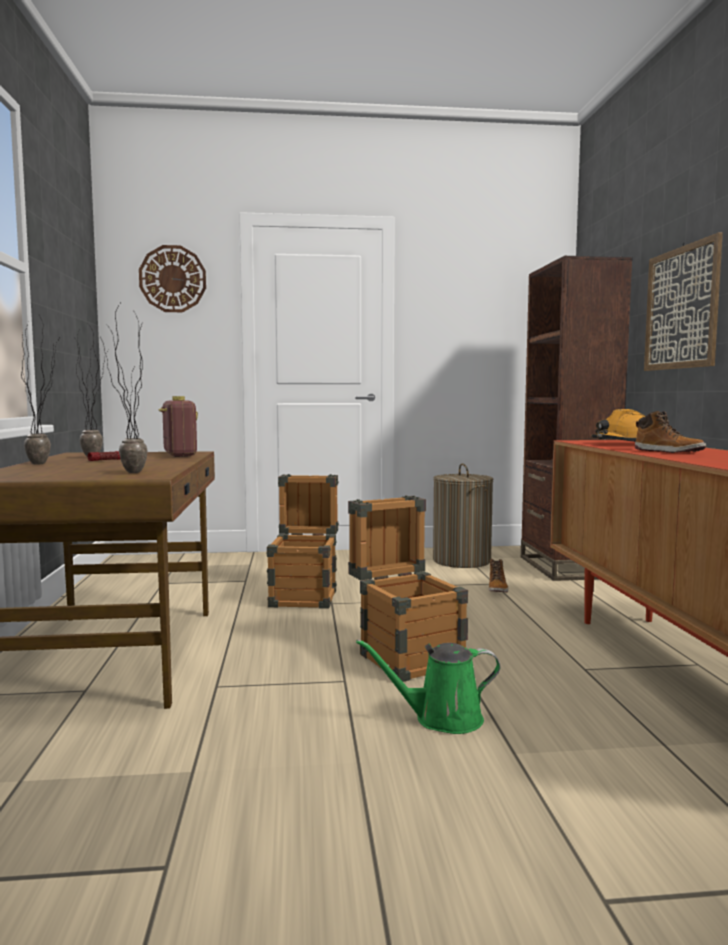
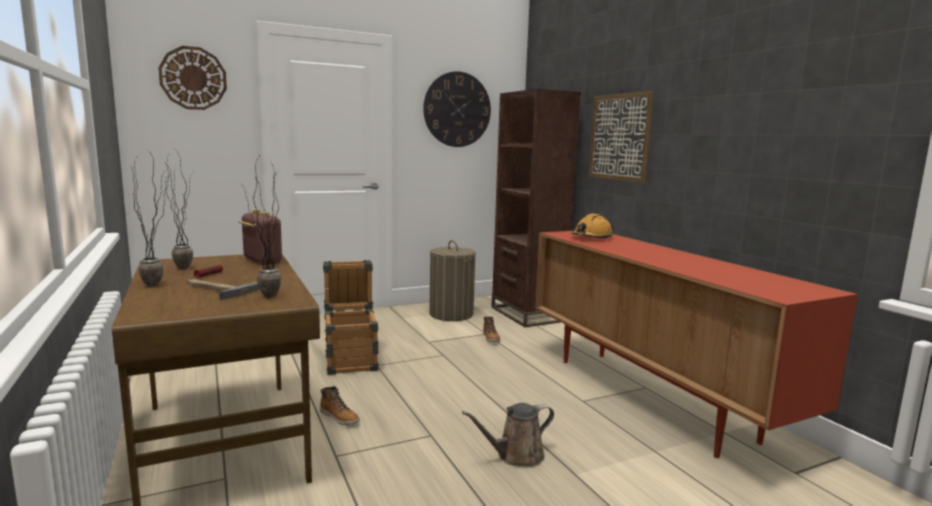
camera: 20 degrees left, 5 degrees up
(90, 467) = (215, 290): none -> hammer
(405, 656) = (461, 407): crate -> none
(441, 719) = (516, 456): green watering can -> brown watering can
(479, 302) = (457, 109): none -> wall clock
(669, 451) = (634, 251): boot -> boot (340, 417)

